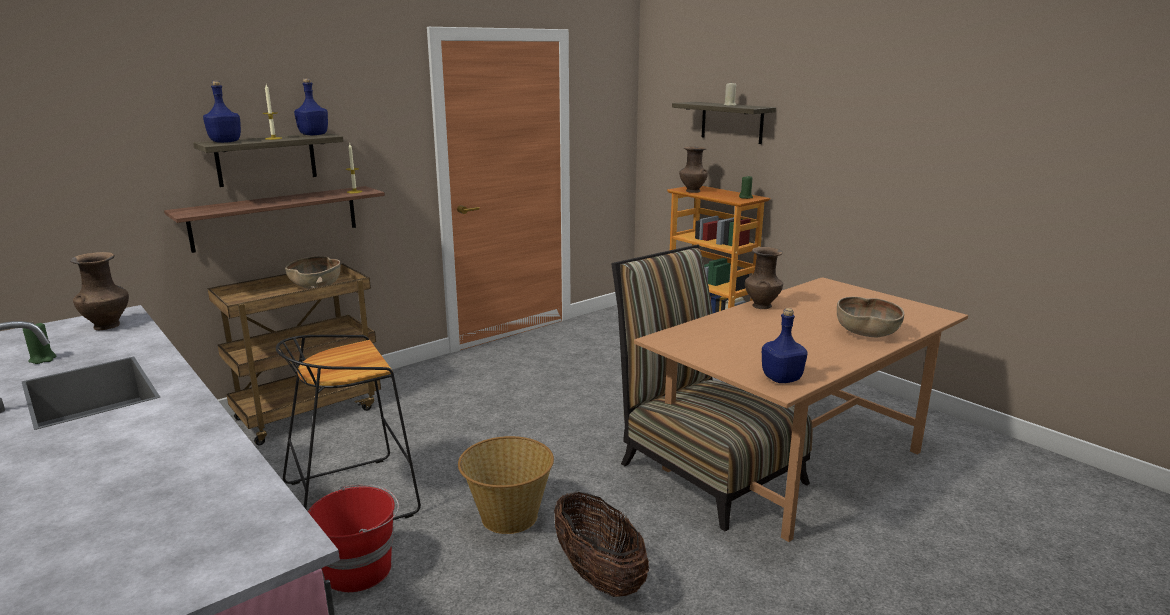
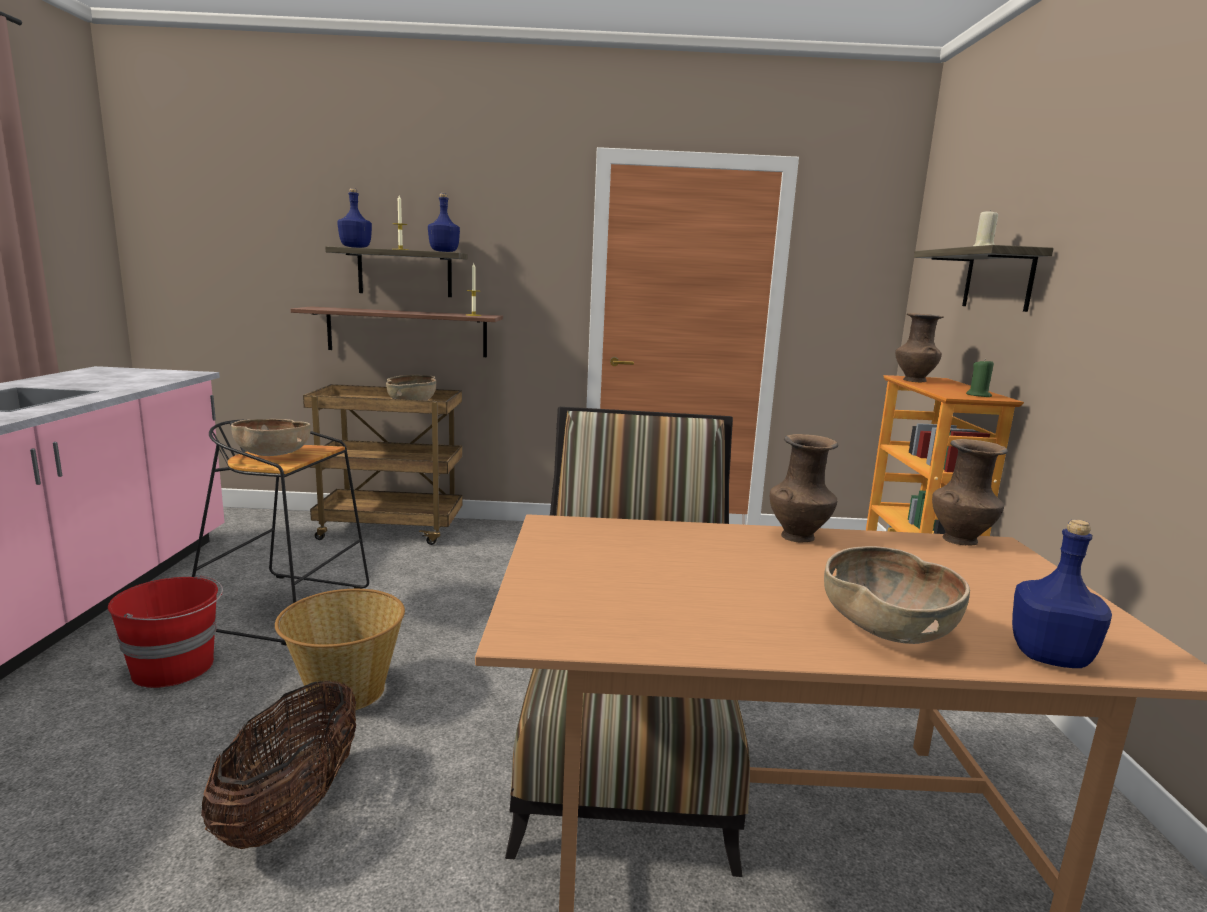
camera: 40 degrees right, 5 degrees down
(43, 359) = (68, 381): green candle -> none
(108, 325) = (160, 376): brown vase -> brown vase (960, 540)
(340, 364) = (272, 455): none -> brown bowl
(781, 379) = (560, 623): blue bottle -> blue bottle (1047, 656)

